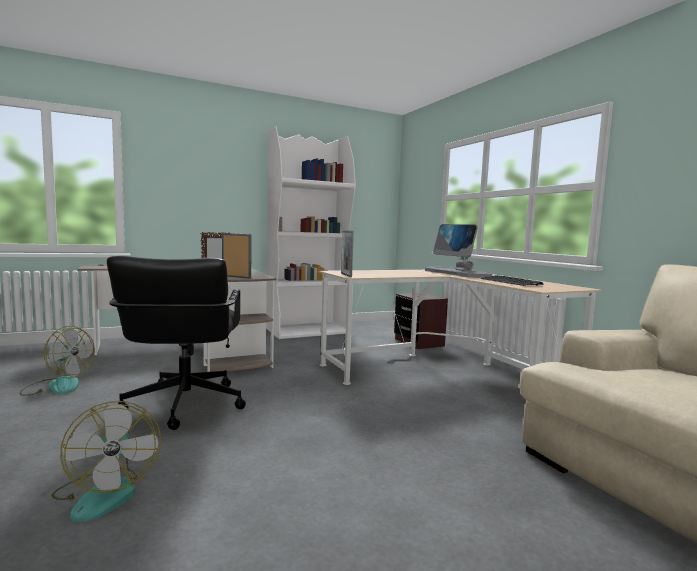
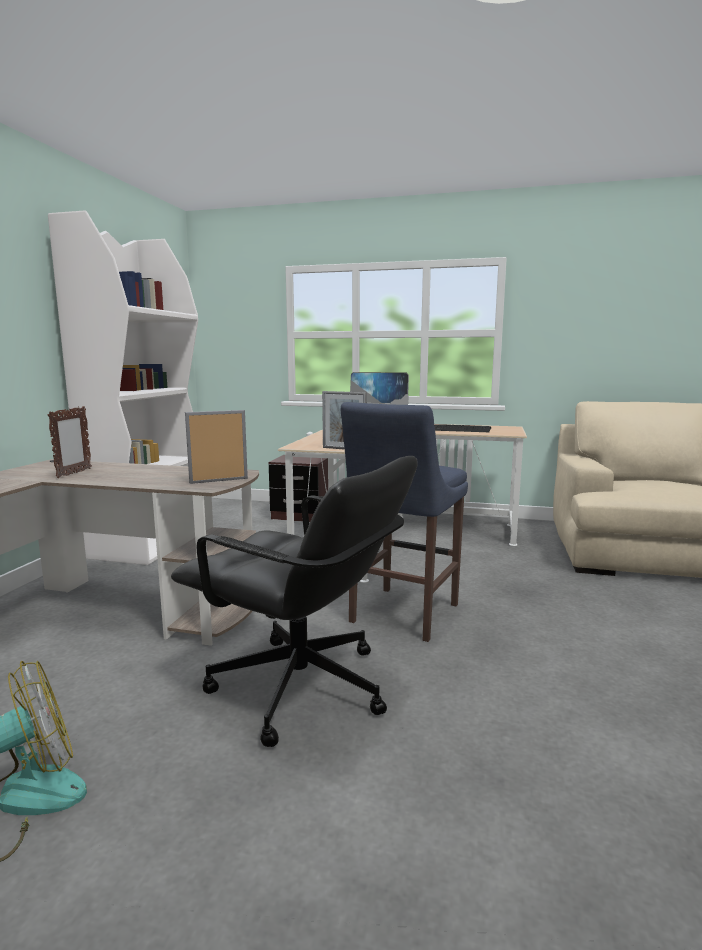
camera: 50 degrees left, 5 degrees up
(106, 492) = (521, 800): fan -> none
(311, 405) = (401, 615): none -> blue stool

